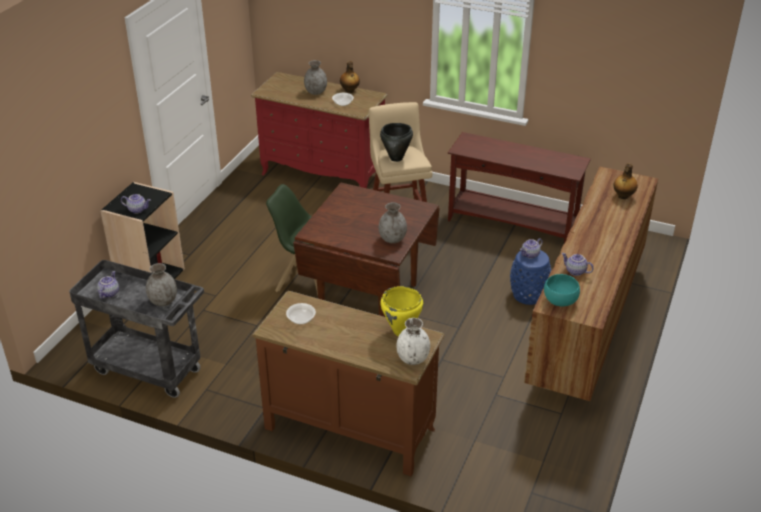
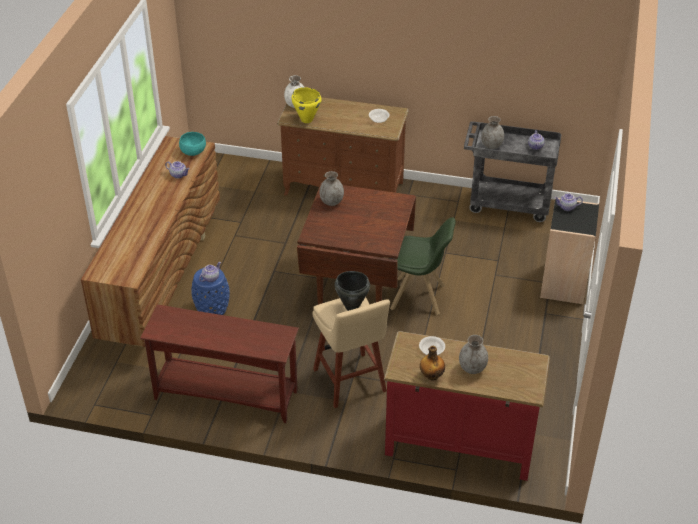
camera: 170 degrees right, 5 degrees up
(623, 196) = (122, 252): bottle -> none

